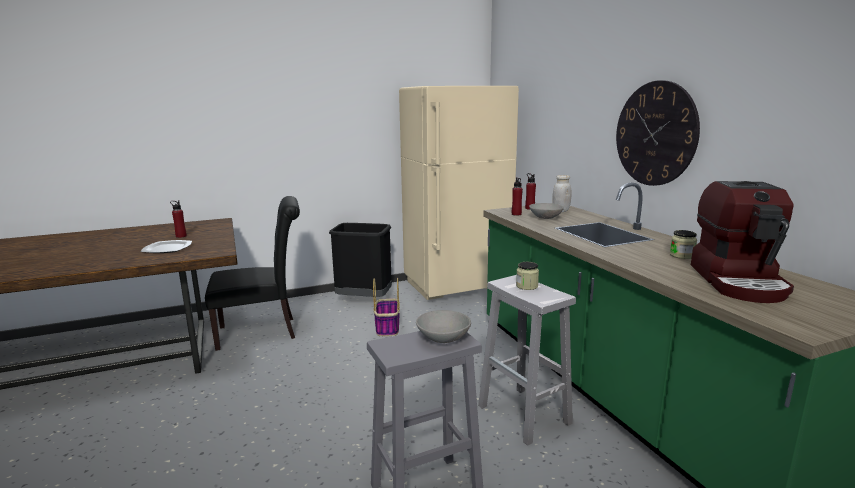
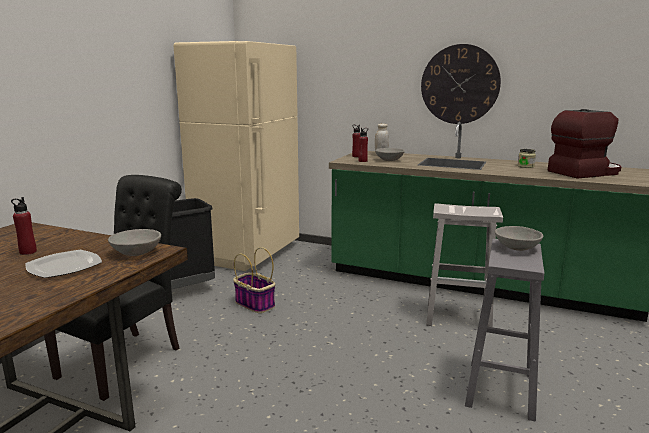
camera: 45 degrees left, 0 degrees up
(209, 250) = (136, 253): none -> grey bowl
(527, 286) = (460, 208): jar -> none
(739, 282) = (584, 172): coffee machine -> coffee machine turned 75 degrees counterclockwise

